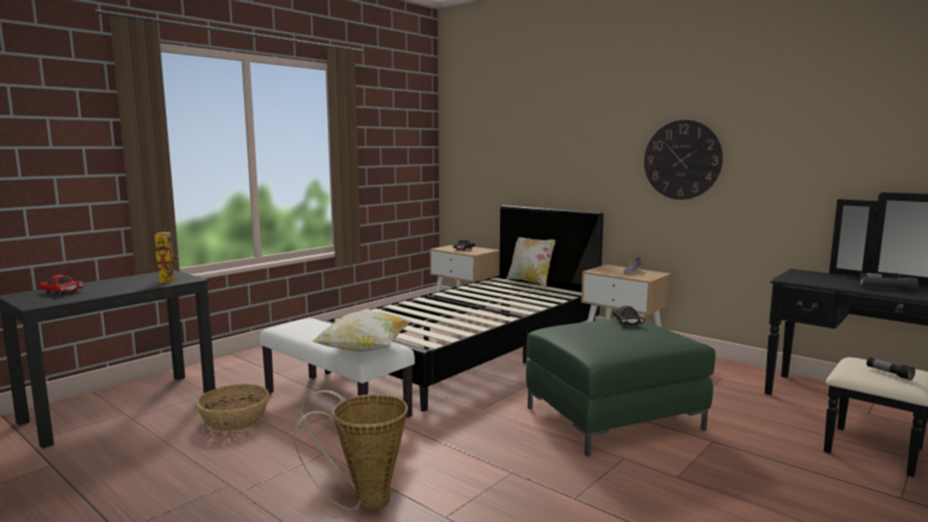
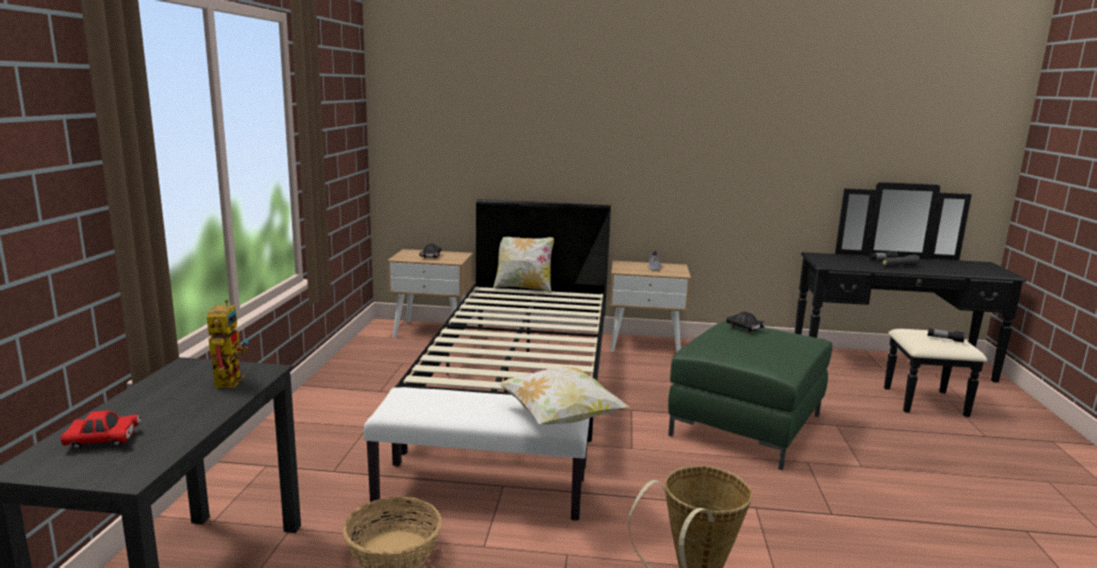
camera: 35 degrees left, 5 degrees up
(166, 280) = (228, 379): toy robot -> toy robot turned 45 degrees clockwise
(682, 160) = (698, 149): wall clock -> none

